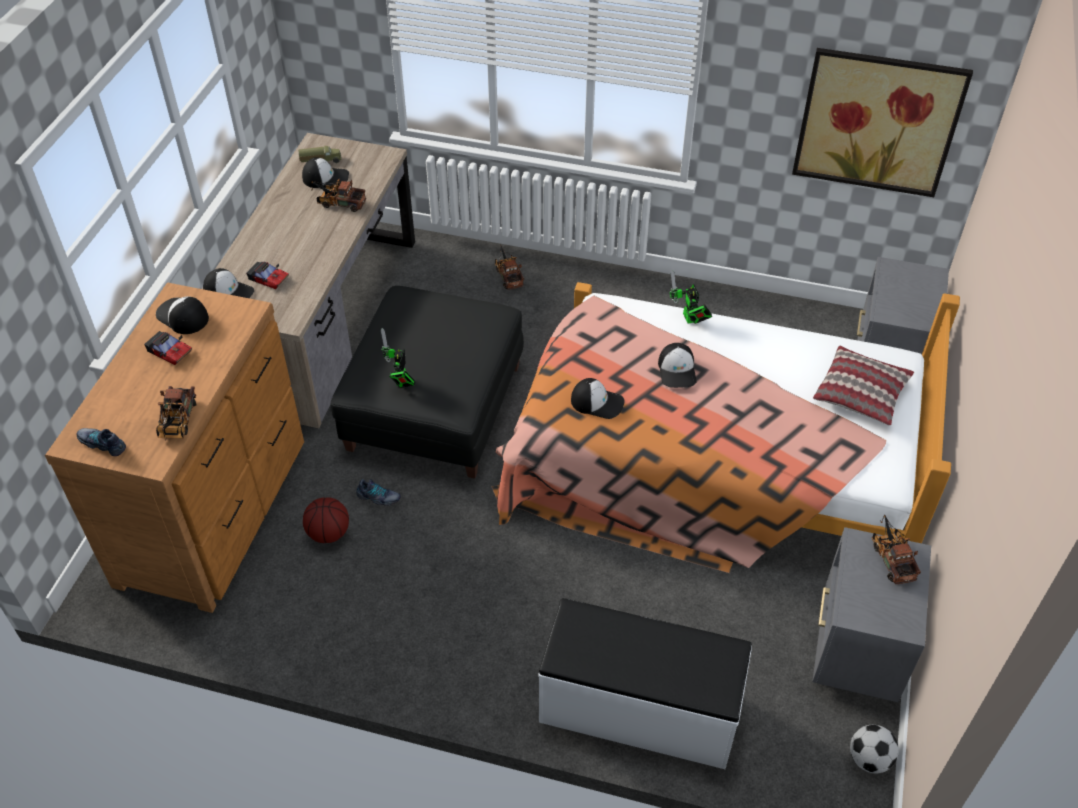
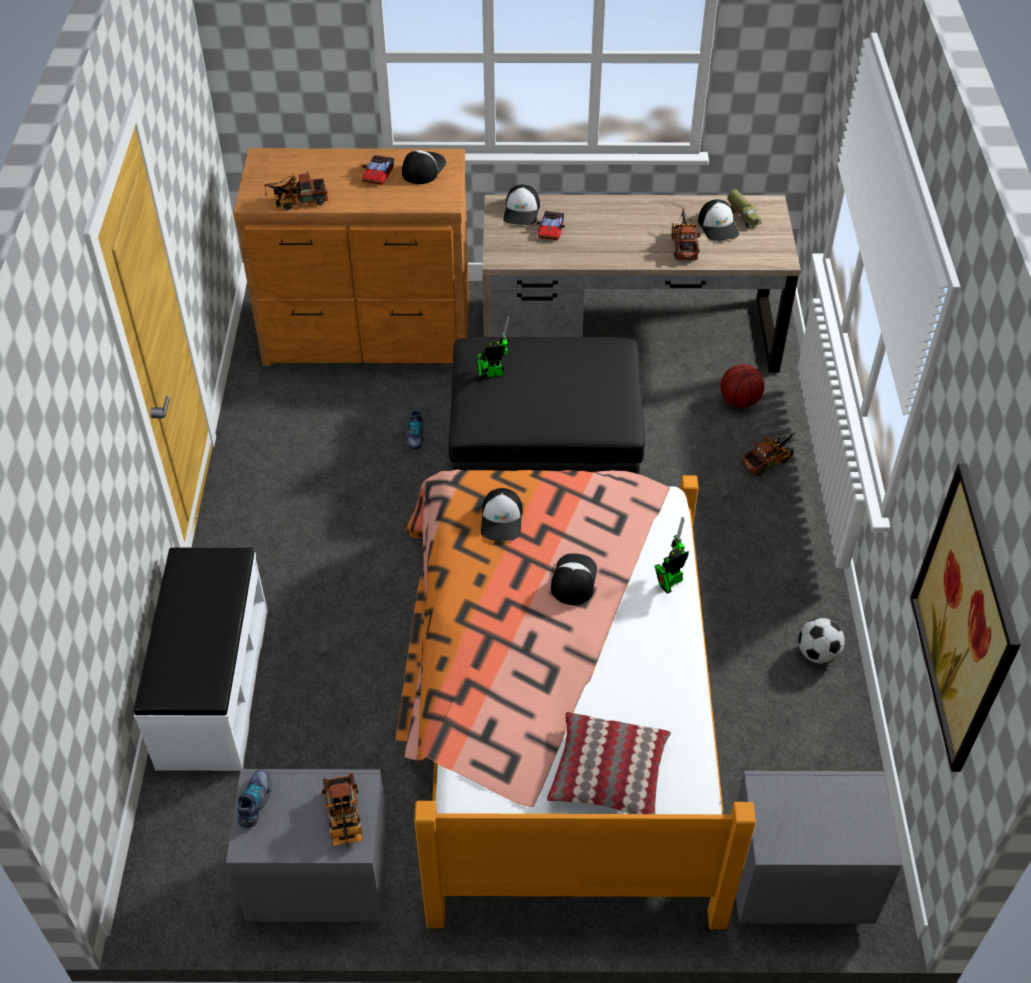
camera: 75 degrees right, 0 degrees up
(103, 444) = (265, 171): shoe -> shoe (255, 801)
(328, 533) = (364, 413): basketball -> basketball (739, 401)
(677, 370) = (573, 579): cap -> cap turned 120 degrees clockwise
(869, 759) = (182, 905): football -> football (818, 654)
(891, 557) = (344, 820): toy truck -> toy truck turned 105 degrees clockwise

